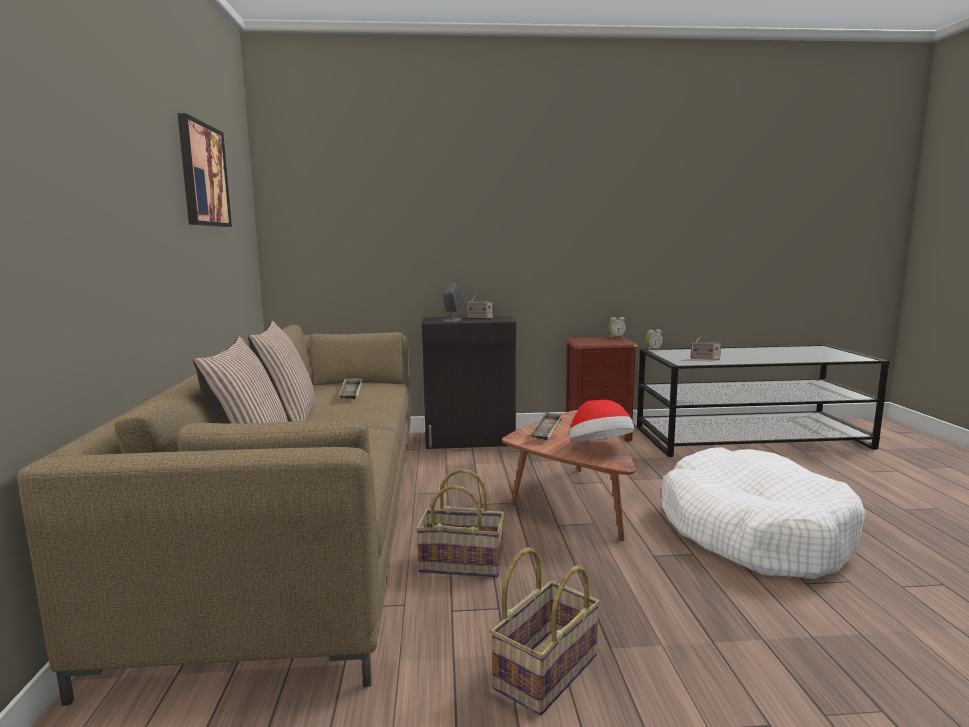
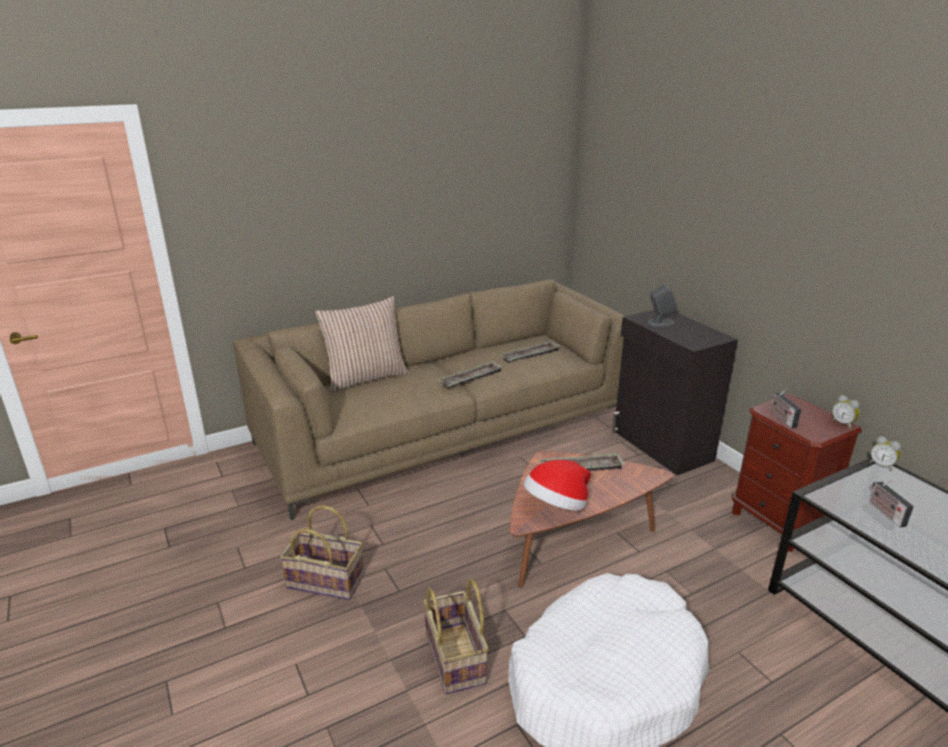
camera: 65 degrees right, 15 degrees up
(203, 175) = (469, 158): picture -> none
(288, 421) = (447, 359): pillow -> none
(358, 417) = (471, 378): none -> tray
(462, 563) = (429, 512): basket -> basket (456, 658)
(479, 317) = (695, 329): radio -> radio (781, 418)

